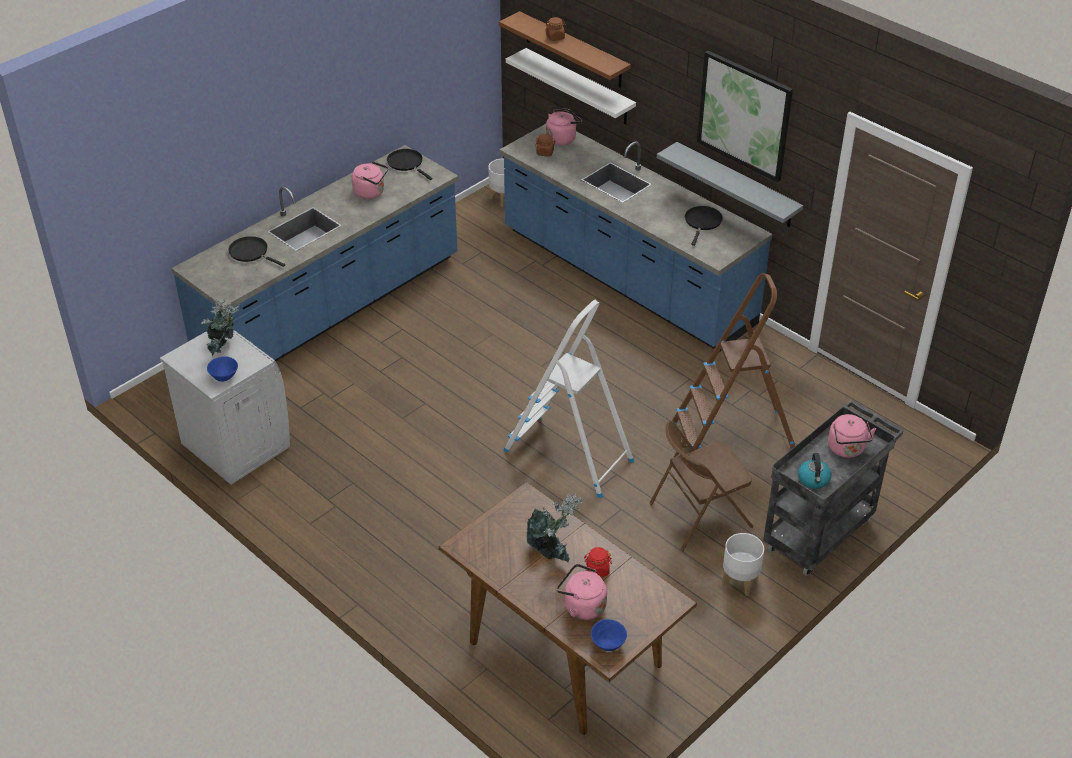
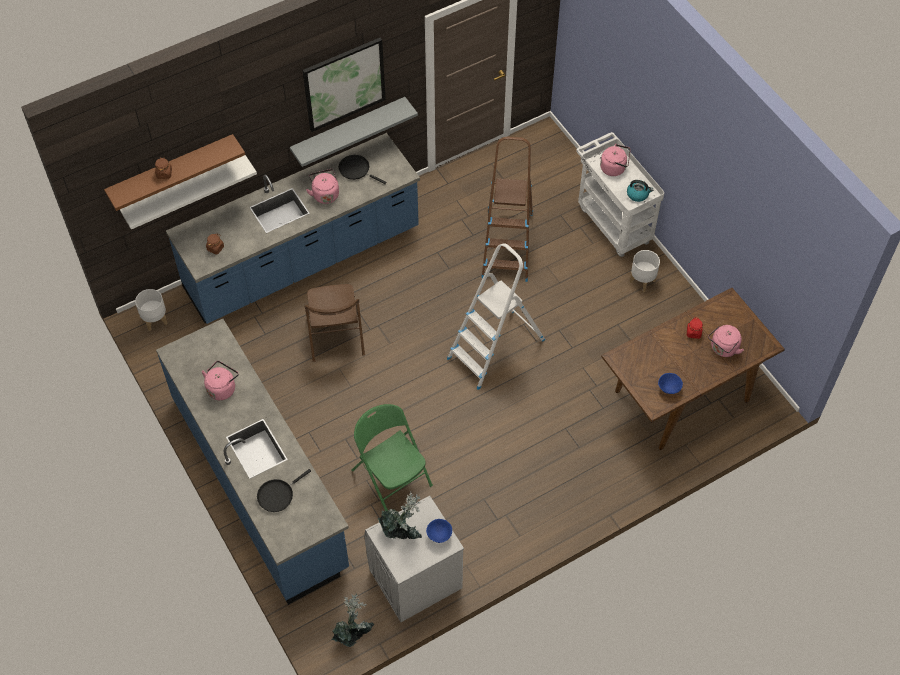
camera: 75 degrees left, 15 degrees up
(361, 402) = (392, 477): none -> green chair
(406, 163) = (187, 353): black frying pan -> none
(552, 551) = (672, 354): potted plant -> potted plant (353, 634)
(562, 138) = (199, 231): pink kettle -> pink kettle (325, 194)
(607, 644) = (757, 343): blue bowl -> blue bowl (669, 389)
(700, 515) = (577, 285): brown chair -> brown chair (335, 334)
(821, 533) = (611, 224): black cart -> white cart

